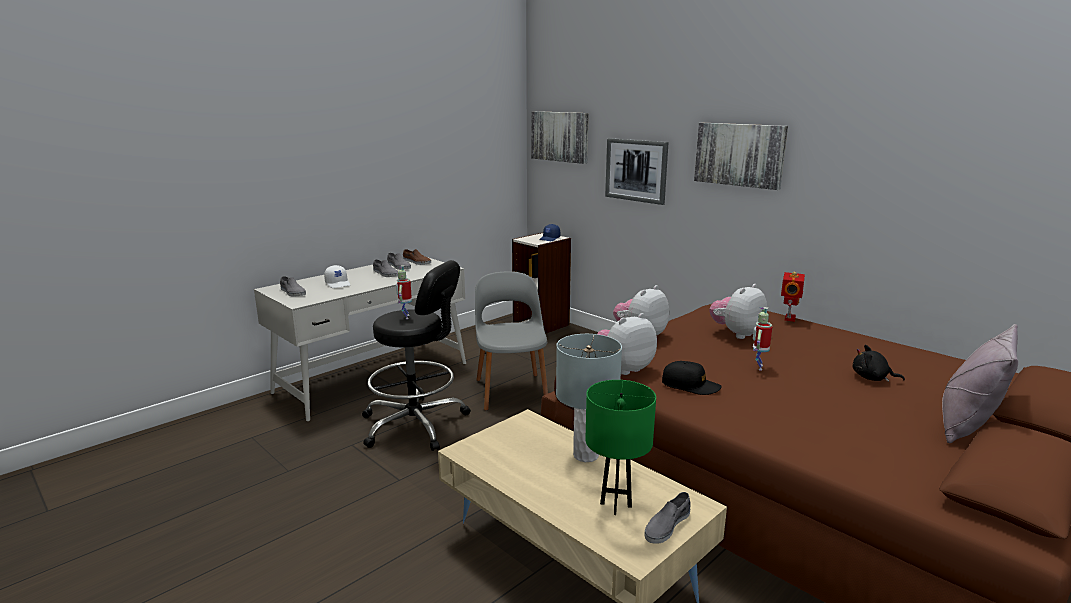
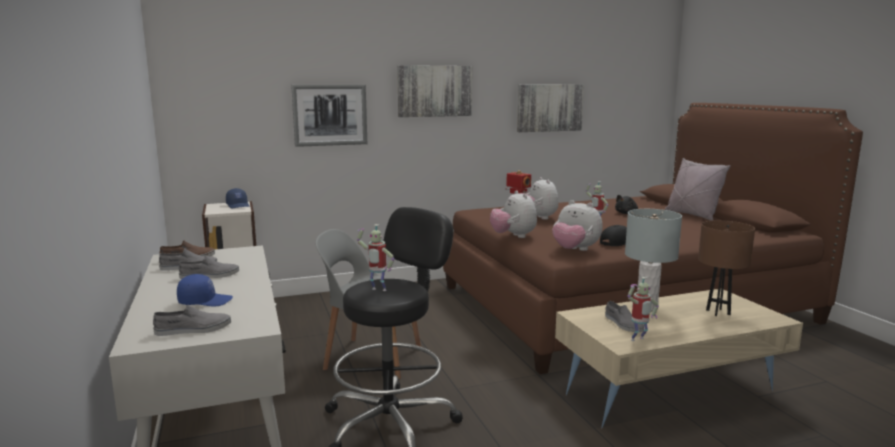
camera: 65 degrees left, 5 degrees down
(338, 284) = (205, 301): white cap -> blue cap
(481, 457) = (638, 340): none -> toy robot
(560, 136) = (215, 87): picture -> picture (549, 107)
(616, 505) = (718, 312): green table lamp -> brown table lamp
(624, 368) = (575, 250): plush toy -> plush toy turned 45 degrees counterclockwise
(666, 525) = (743, 305): grey shoe -> grey shoe (623, 324)

